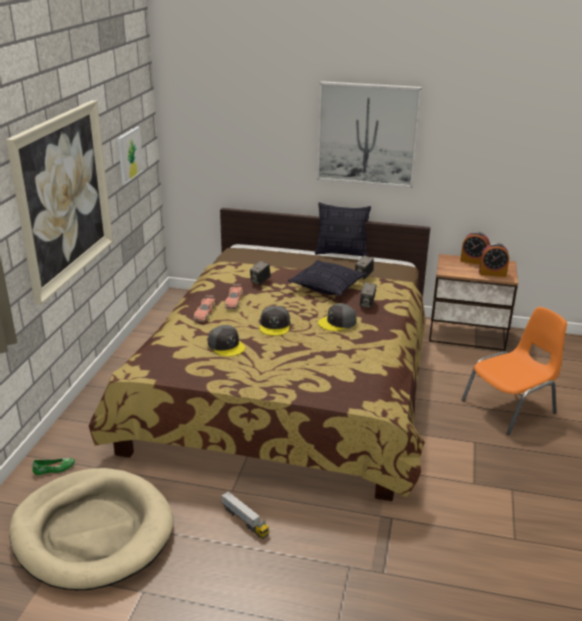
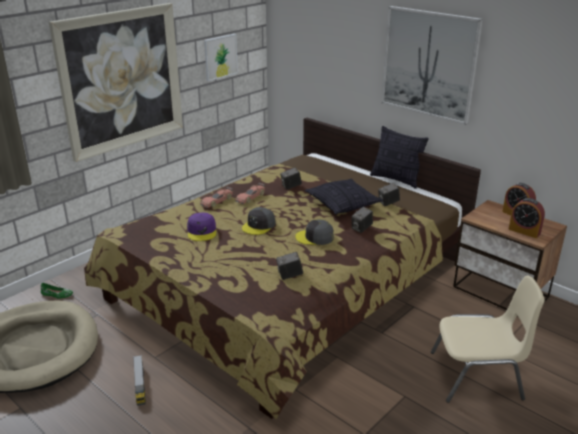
camera: 30 degrees right, 0 degrees up
(226, 346) = (202, 231): grey cap -> purple cap
(354, 362) = (289, 275): none -> camera
(510, 407) = (477, 376): orange chair -> beige chair

